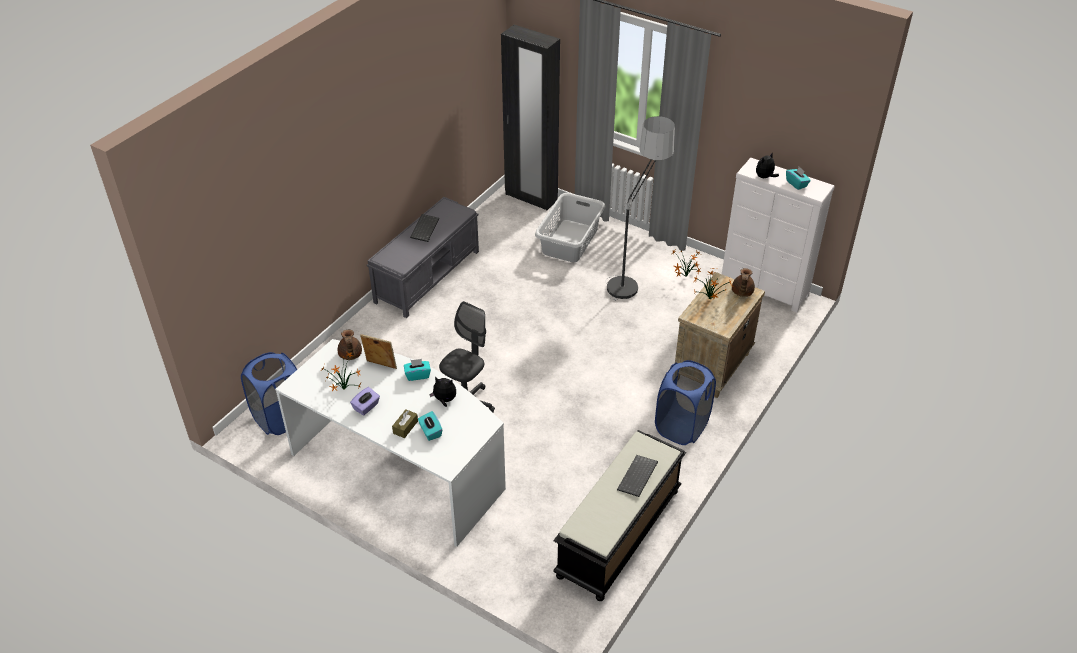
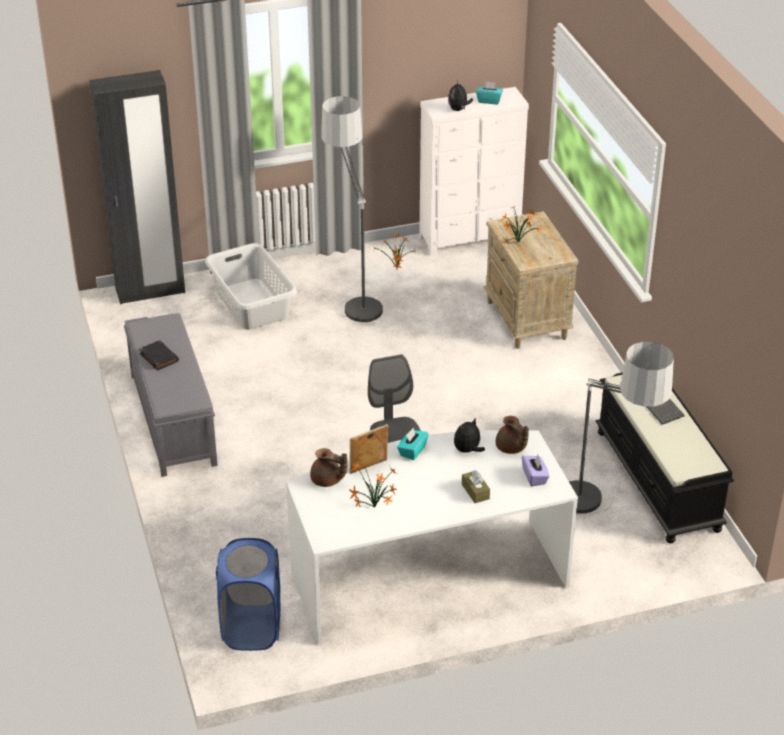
camera: 50 degrees left, 5 degrees down
(366, 407) = (417, 504): purple tissue box -> purple tissue box (534, 477)
(424, 228) = (158, 357): keyboard -> black book
(430, 432) = (499, 479): turquoise tissue box -> none
(544, 526) = (603, 520): none -> floor lamp
(681, 427) = (577, 377): blue laundry basket -> none
(741, 292) = (530, 223): brown teapot -> brown teapot (511, 448)

